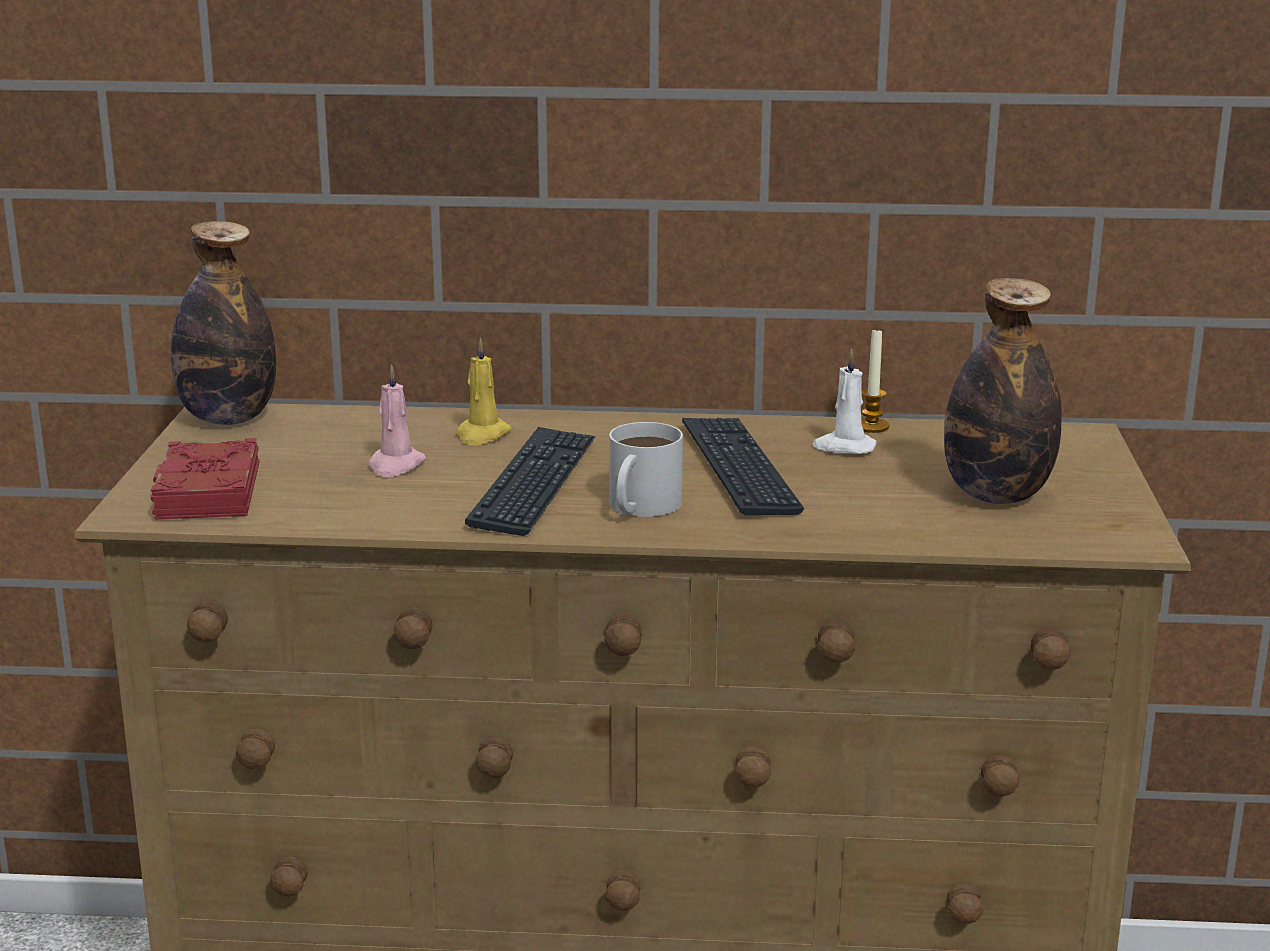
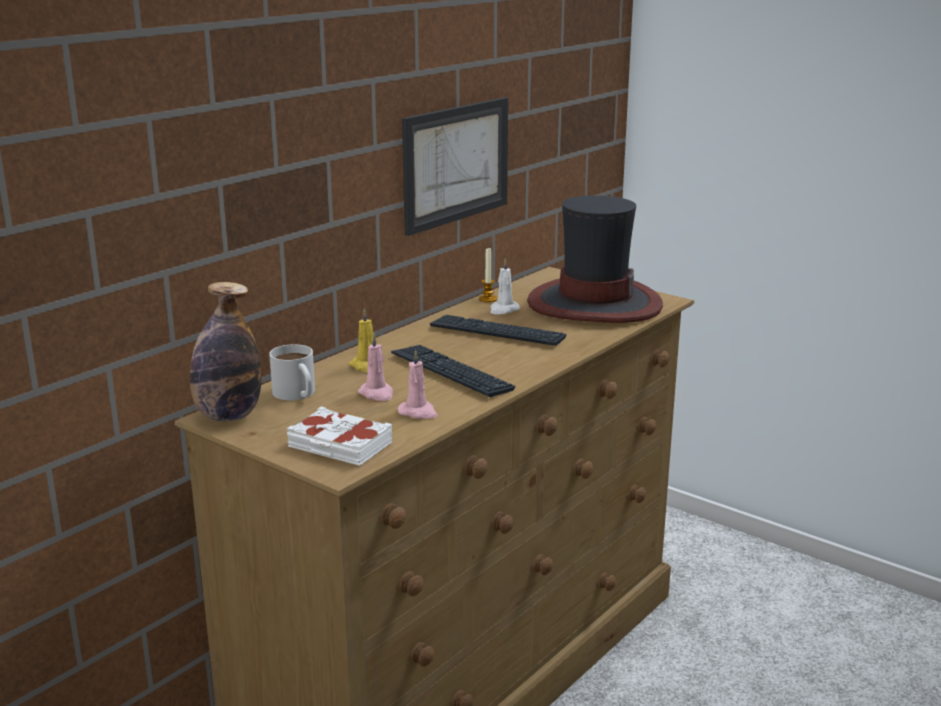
camera: 55 degrees left, 0 degrees up
(206, 493) = (339, 445): red book -> white book
(363, 504) = (418, 413): none -> pink candle
(639, 508) = (514, 361): white mug -> white mug (297, 394)
(856, 159) = (455, 163): none -> picture
(996, 495) = (593, 304): bottle -> hat

